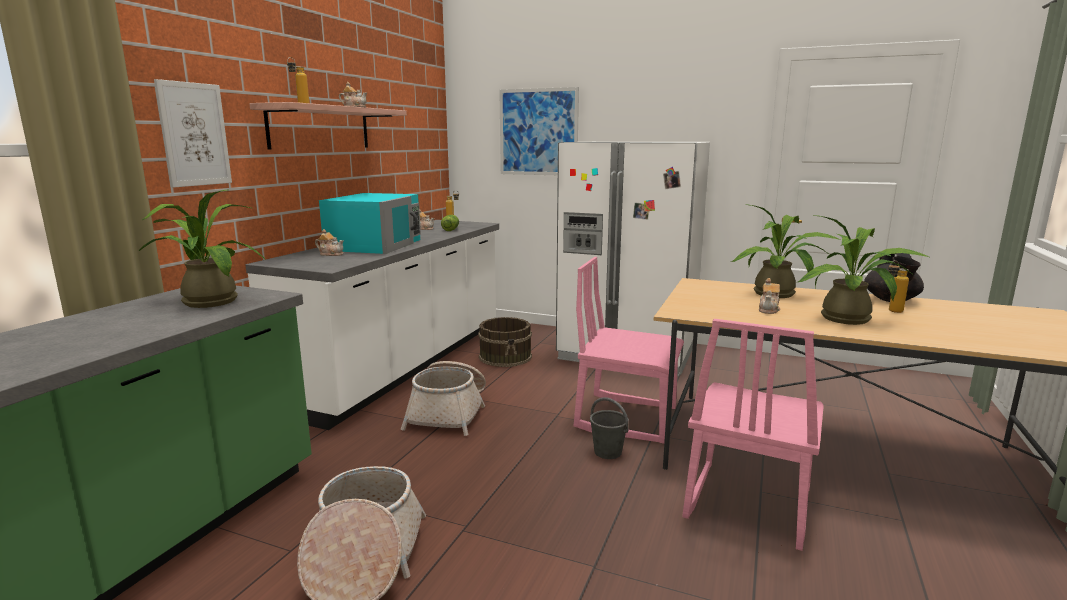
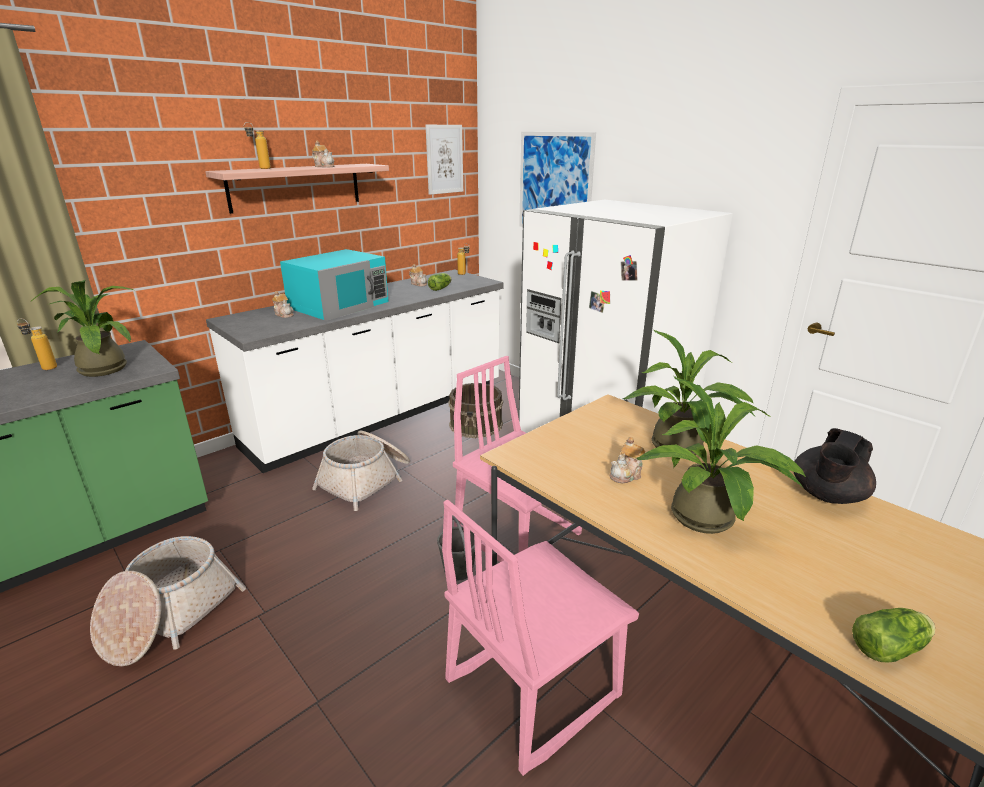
camera: 25 degrees right, 10 degrees up
(194, 134) = (143, 206): picture -> picture (444, 159)
(891, 311) = (792, 519): bottle -> bottle (45, 368)
(1016, 345) = (891, 647): none -> lettuce

